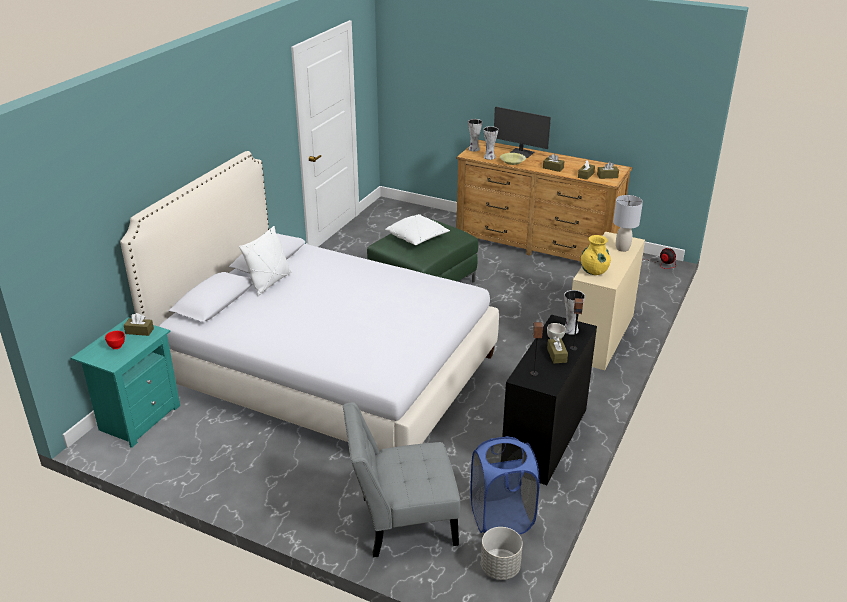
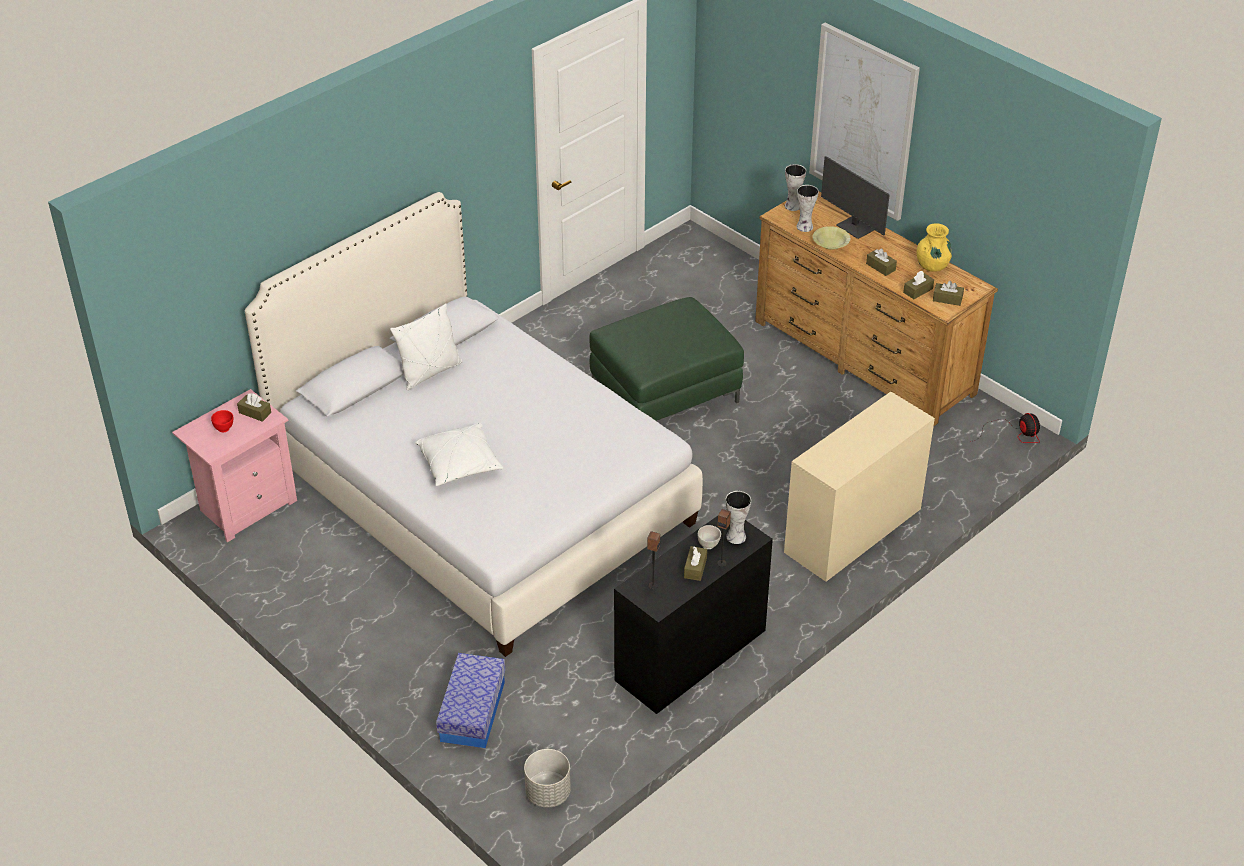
camera: 20 degrees right, 10 degrees up
(138, 418) = (246, 506): turquoise nightstand -> pink nightstand
(402, 521) = (472, 711): grey chair -> storage box
(417, 238) = (659, 333): white pillow -> white pillow (460, 465)
(501, 519) = (581, 739): blue laundry basket -> none
(516, 79) = (863, 122): none -> picture
(594, 271) = (827, 455): yellow vase -> yellow vase (932, 266)
(622, 248) = (892, 426): grey table lamp -> none

